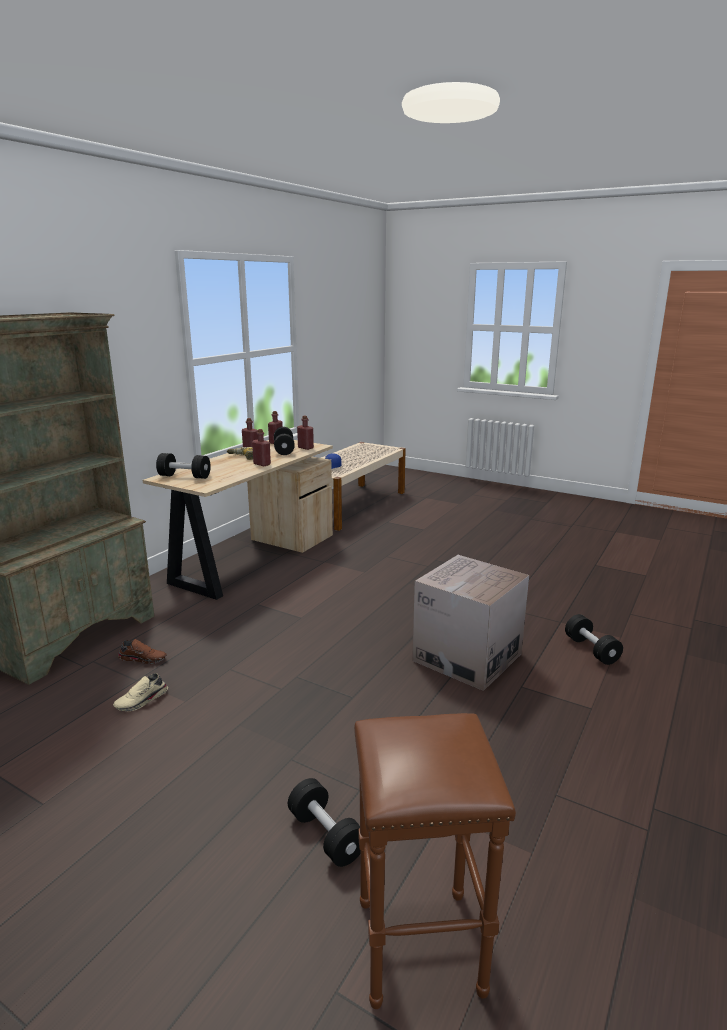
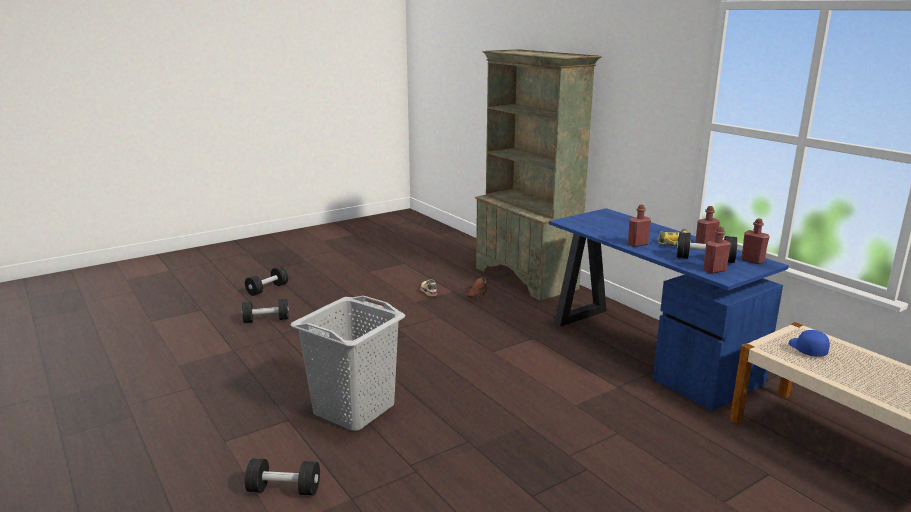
camera: 115 degrees right, 0 degrees up
(184, 476) = (606, 218): black dumbbell -> black dumbbell (267, 289)
(252, 558) = (646, 349): beige desk -> blue desk
(423, 947) = (187, 327): brown stool -> none
(467, 657) = (354, 409): cardboard box -> grey laundry basket

